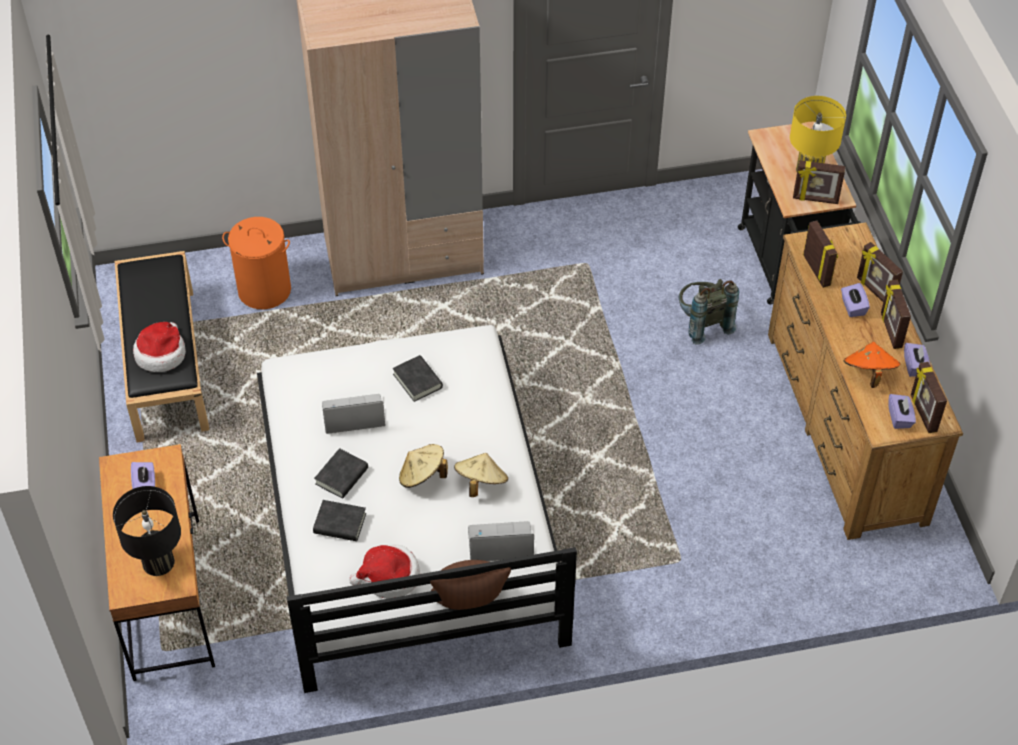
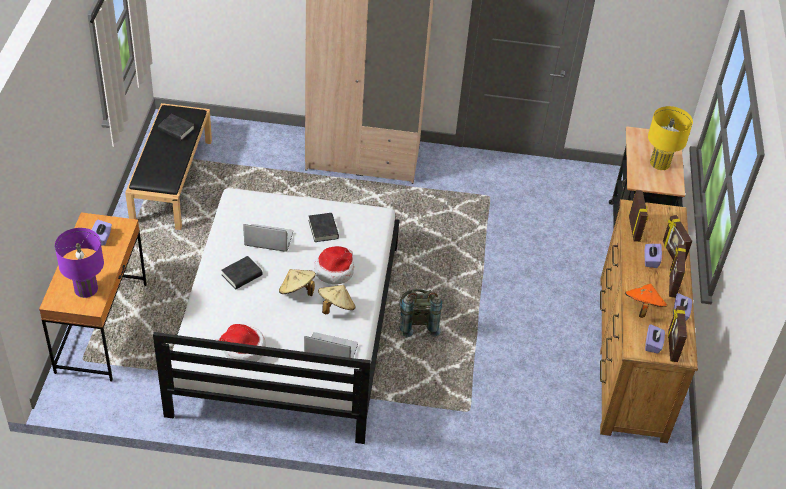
camera: 15 degrees right, 5 degrees down
(158, 562) = (86, 289): black table lamp -> purple table lamp
(161, 353) = (162, 166): hat -> hat (334, 270)
(264, 290) = (259, 153): orange laundry basket -> none
(340, 524) = (225, 305): black book -> black book (176, 130)
(469, 601) = (291, 382): brown pillow -> none
(702, 323) = (555, 258): grey backpack -> grey backpack (417, 323)
(815, 199) = (655, 183): picture frame -> none

